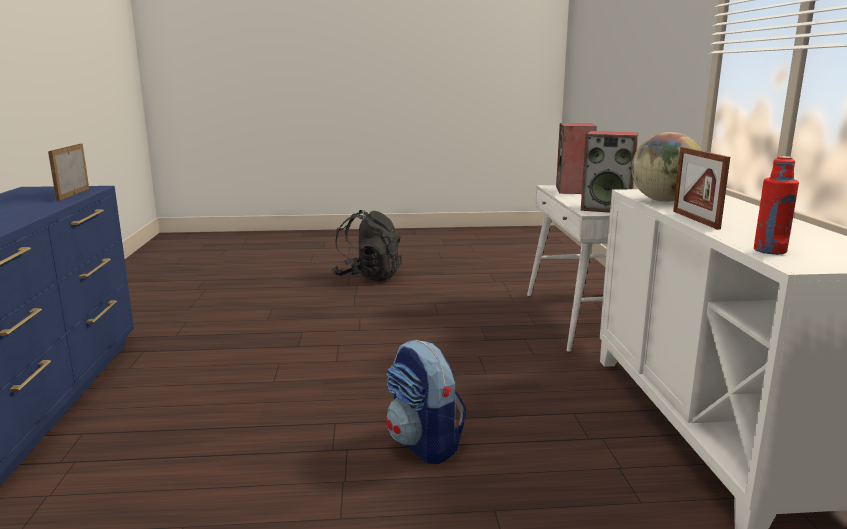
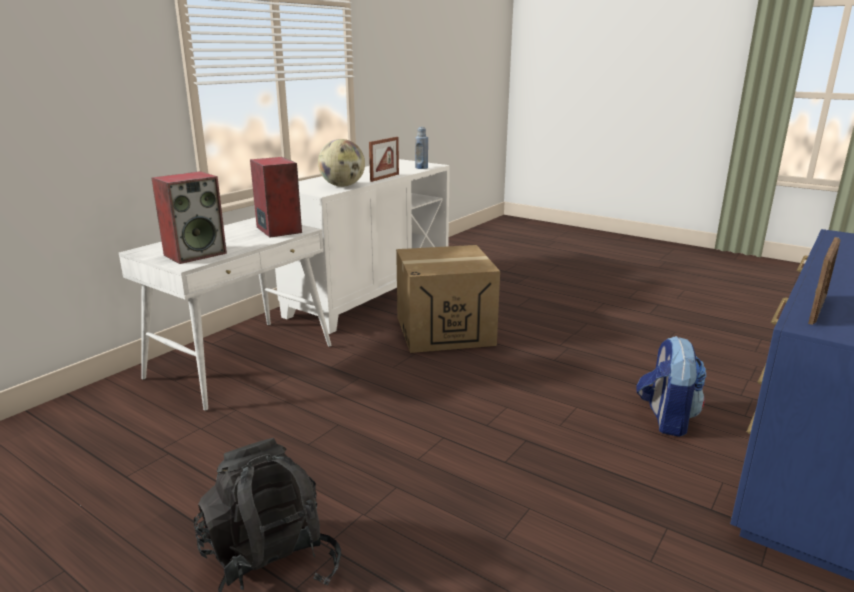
camera: 140 degrees left, 5 degrees up
(424, 444) = (515, 333): backpack -> backpack (666, 419)
(509, 412) = (444, 330): none -> cardboard box
(770, 251) = (421, 168): red bottle -> blue bottle

